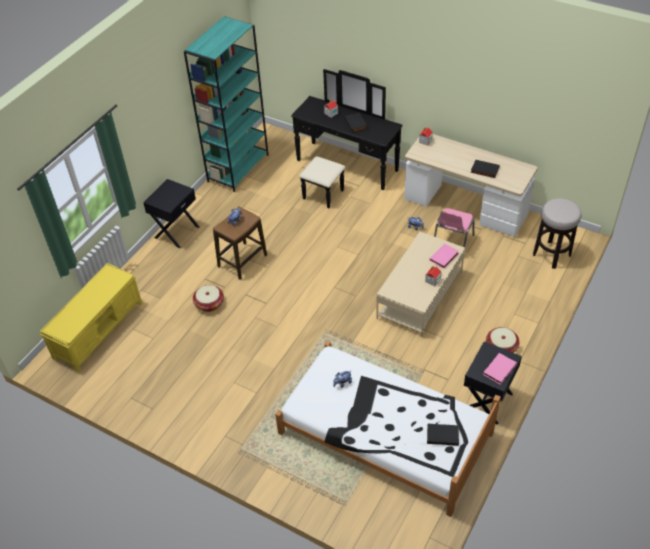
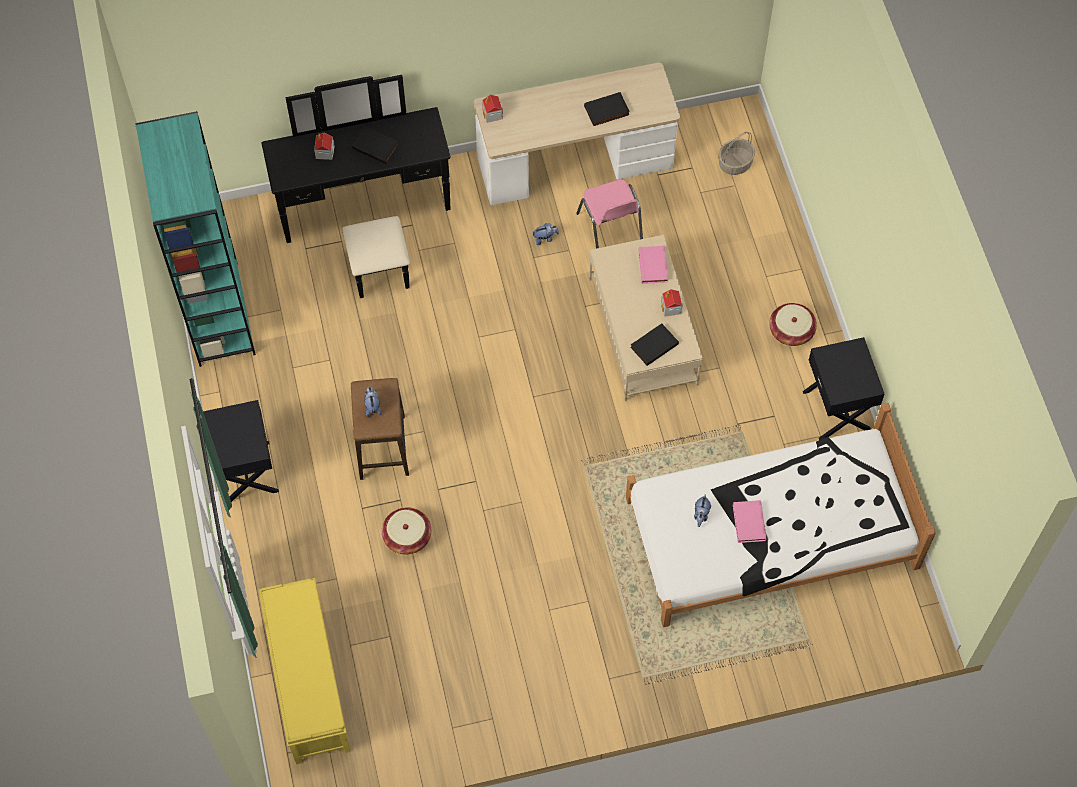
camera: 45 degrees left, 15 degrees up
(443, 435) = (858, 490): black book -> black book (653, 345)
(499, 369) = (857, 371): pink book -> pink book (747, 522)
(551, 255) = (735, 163): stool -> basket

